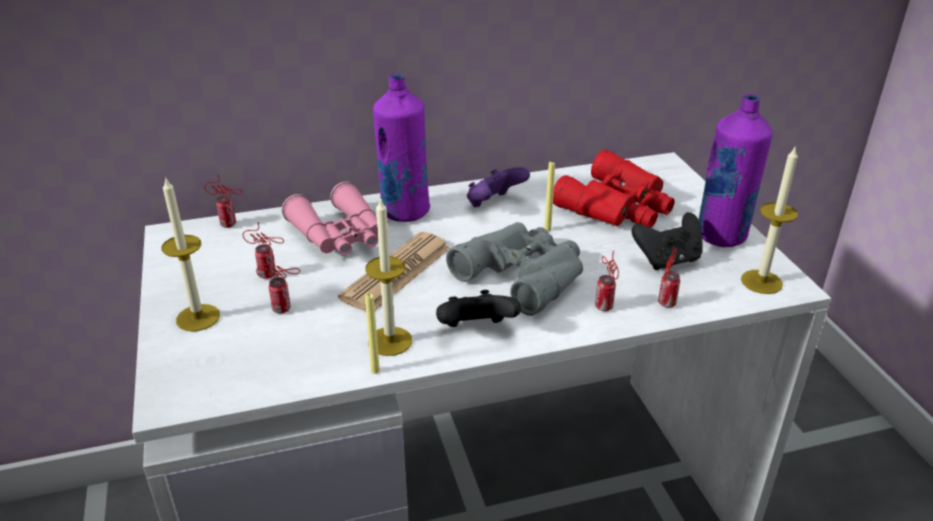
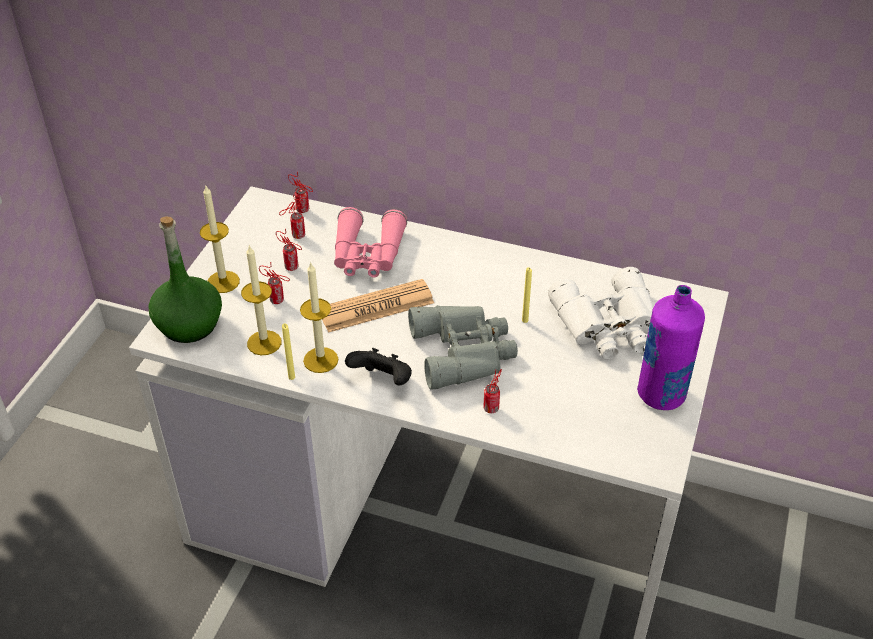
camera: 35 degrees right, 10 degrees up
(195, 374) = (189, 324): none -> green bottle
(404, 211) = (434, 253): purple bottle -> none
(494, 204) = (508, 277): purple game controller -> none
(618, 206) = (608, 325): red binoculars -> white binoculars
(666, 305) = (539, 431): can -> can (297, 236)
(667, 260) = (587, 394): black game controller -> none
(761, 282) = (640, 451): candle -> candle (264, 343)

